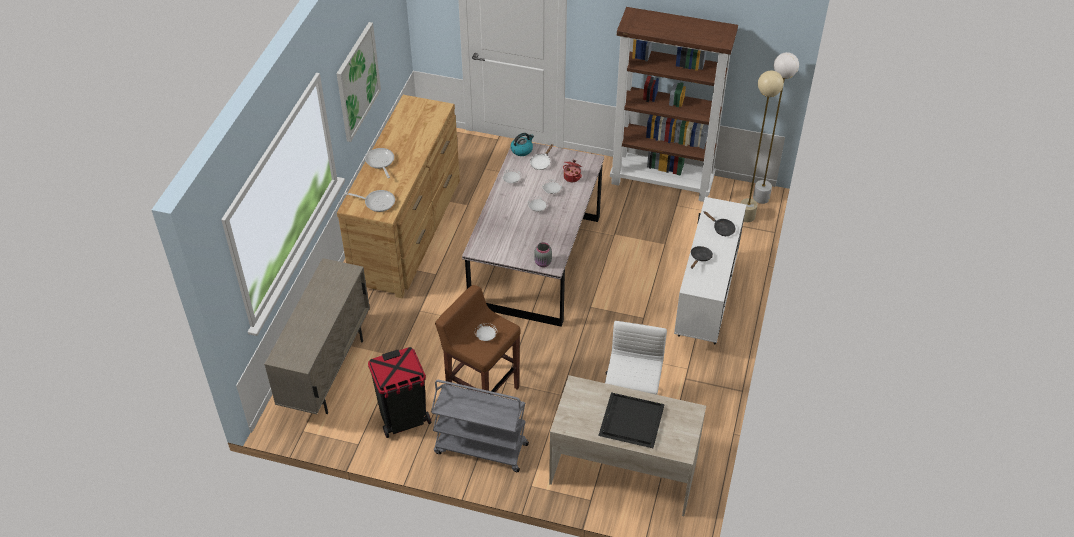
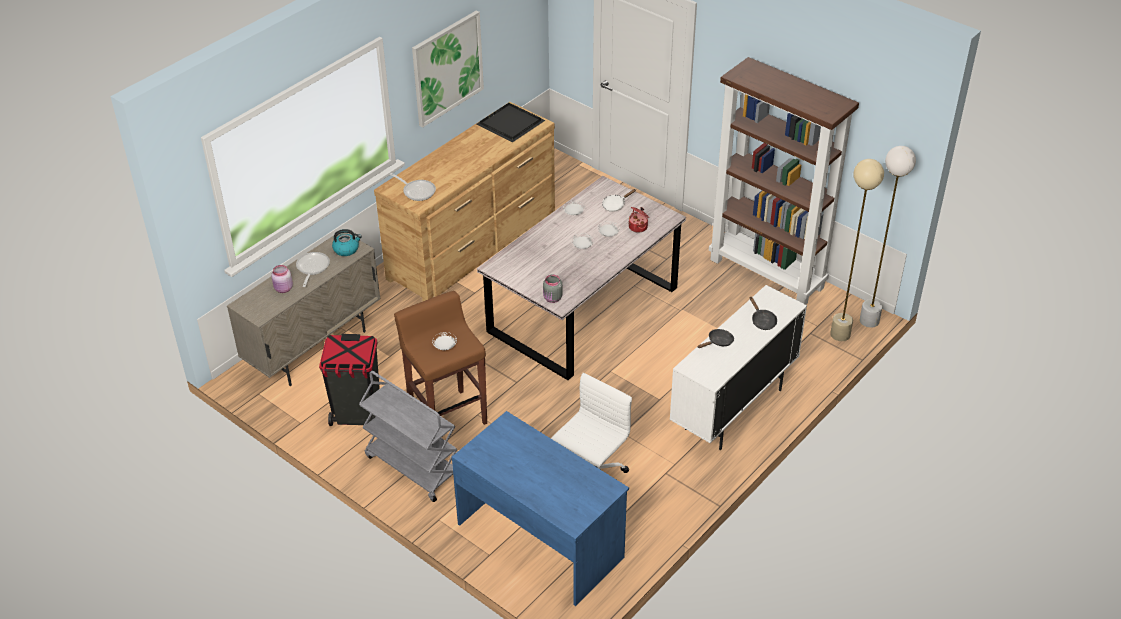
camera: 25 degrees right, 5 degrees down
(307, 331) = (283, 289): none -> pink jar
(380, 162) = (445, 156): frying pan -> frying pan (312, 268)
(522, 150) = (604, 187): kettle -> kettle (346, 249)
(623, 471) = (541, 539): beige desk -> blue desk
(630, 422) = (538, 475): black tray -> black tray (509, 124)

